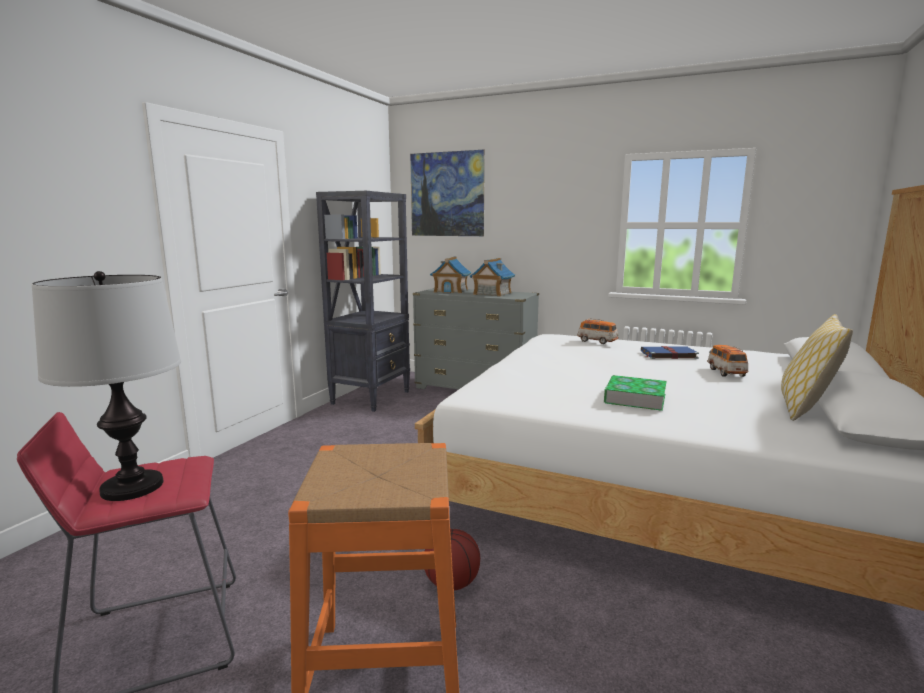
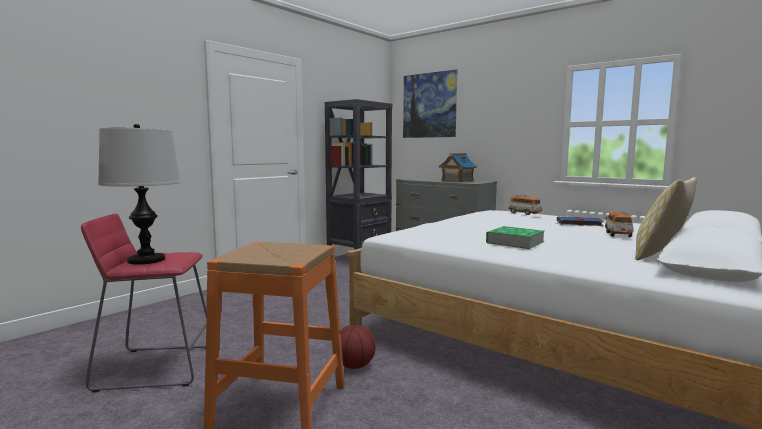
camera: 15 degrees right, 5 degrees down
(451, 291) = (427, 179): toy house -> none

